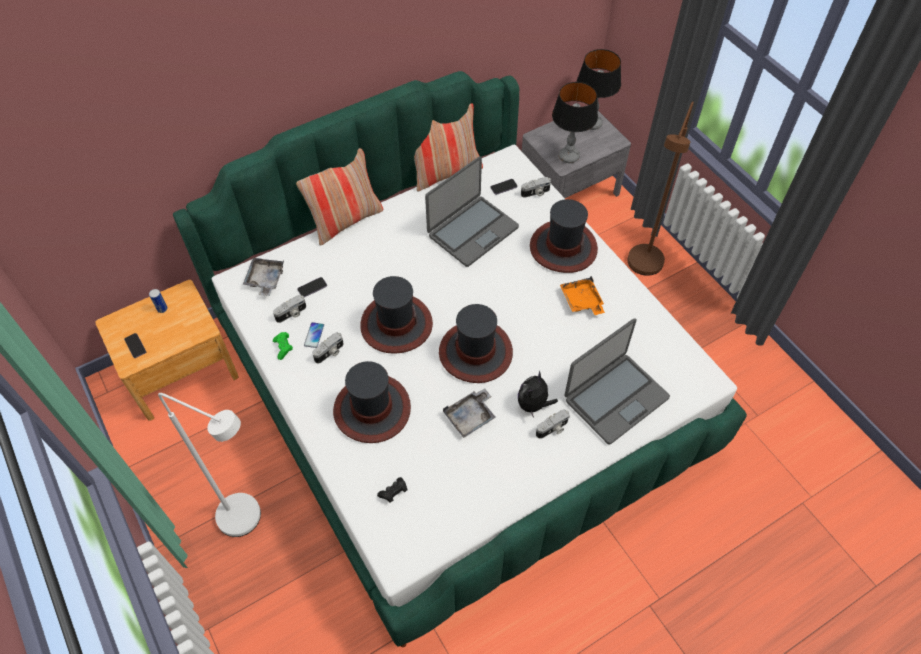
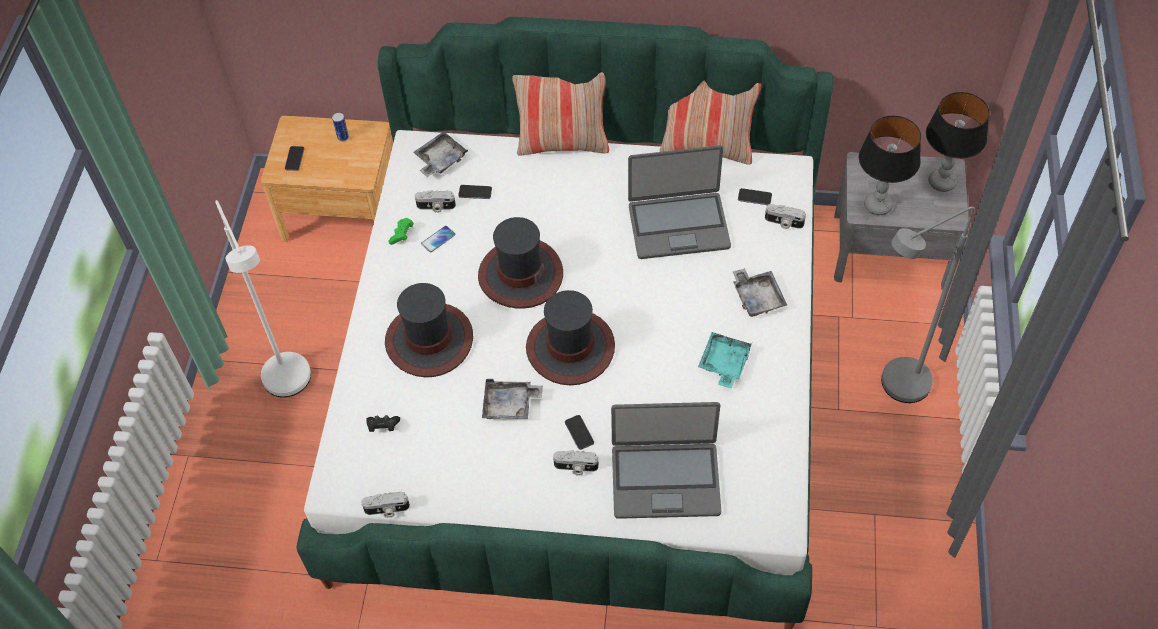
camera: 40 degrees right, 0 degrees up
(330, 353) = (438, 265): camera -> camera (387, 510)
(533, 404) = (579, 433): plush toy -> phone
(563, 247) = (757, 297): hat -> grey tray
(581, 301) = (724, 364): orange tray -> turquoise tray
(642, 269) = (894, 388): brown floor lamp -> grey floor lamp

